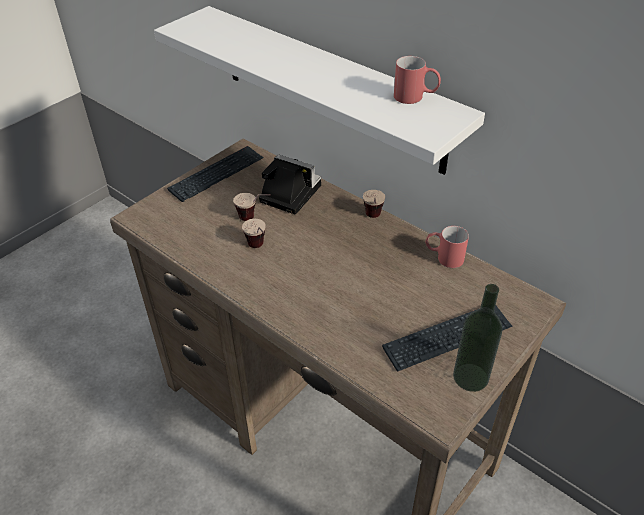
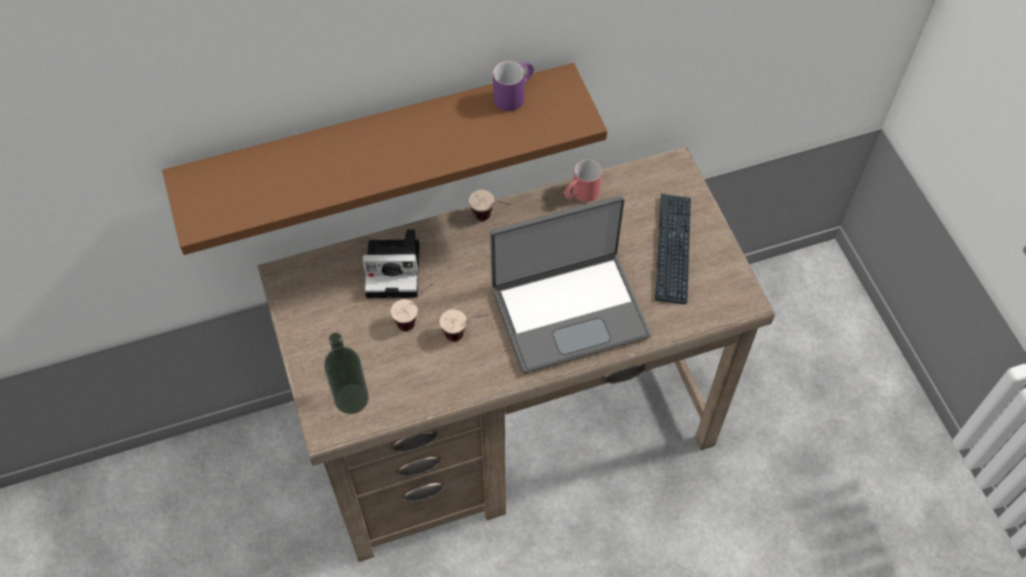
camera: 60 degrees left, 15 degrees up
(217, 175) = (311, 320): keyboard -> none
(288, 193) = (396, 269): camera -> camera turned 150 degrees counterclockwise
(326, 297) = (569, 311): none -> laptop
(329, 88) = (379, 143): white shelf -> brown shelf
(415, 97) = (514, 95): red mug -> purple mug
(470, 377) = (720, 258): bottle -> bottle (351, 398)

